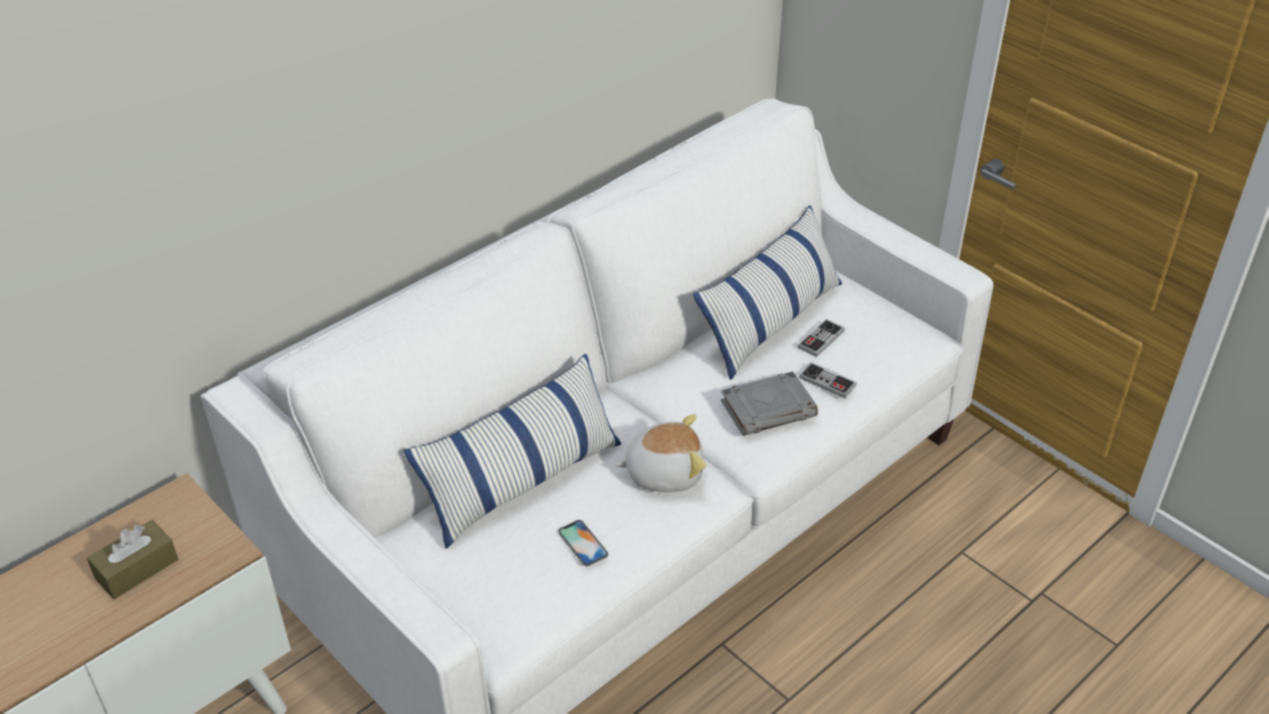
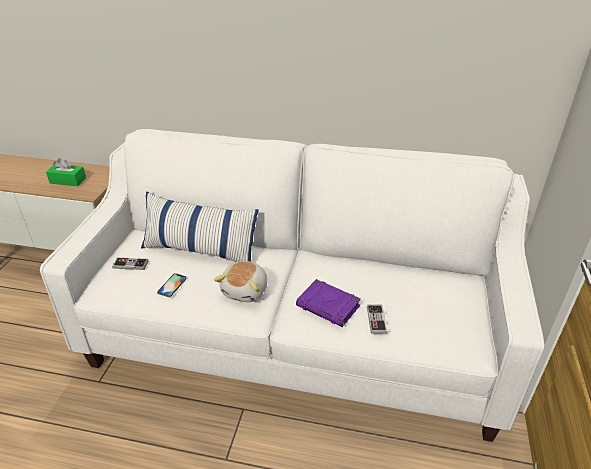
camera: 55 degrees right, 5 degrees down
(137, 569) = (68, 180): brown tissue box -> green tissue box
(663, 472) = (246, 290): plush toy -> plush toy turned 60 degrees clockwise
(769, 409) = (329, 306): grey book -> purple book
(770, 321) = (400, 277): pillow -> none
(821, 339) = (408, 302): game controller -> game controller (130, 264)

